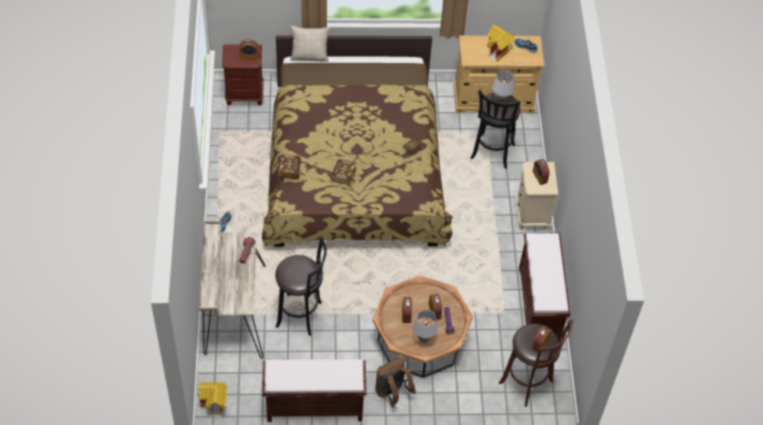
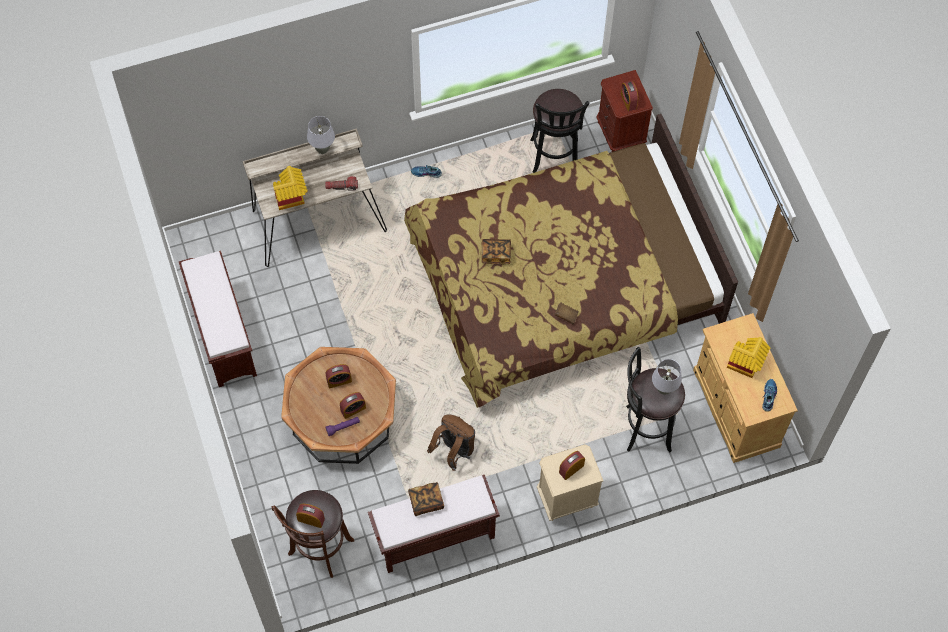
camera: 75 degrees right, 10 degrees up
(215, 404) = (197, 241): toy house -> toy house (292, 198)
(289, 170) = (482, 197): book -> book (426, 502)
(301, 315) = (334, 288): black stool -> black stool (554, 158)
(309, 56) = (667, 167): beige pillow -> none
(392, 393) = (263, 408): brown backpack -> brown backpack (453, 450)
(424, 338) = (312, 407): grey table lamp -> grey table lamp (322, 150)

